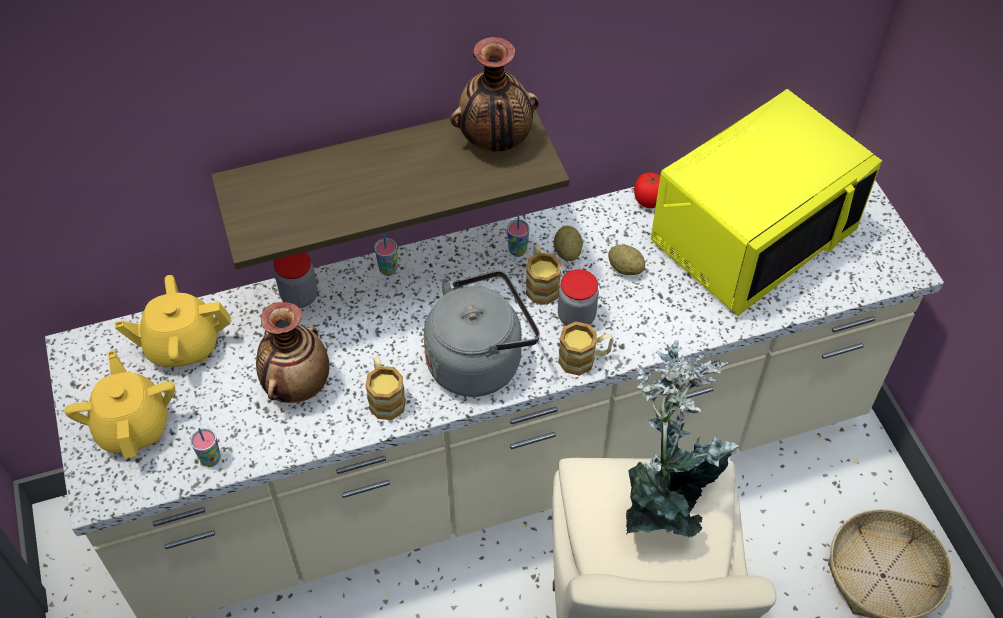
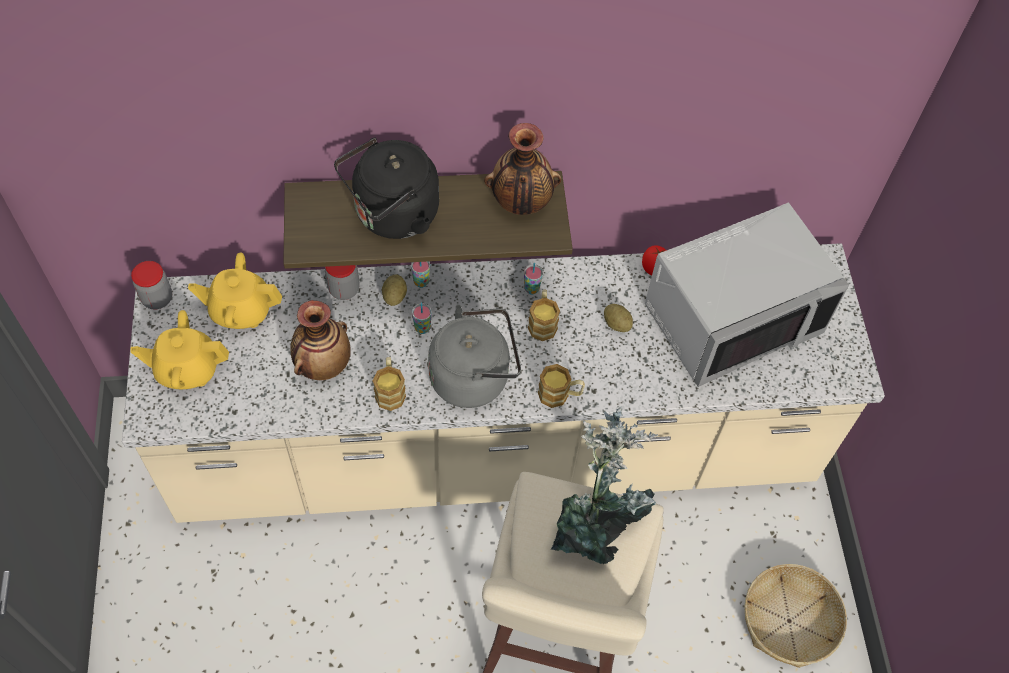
camera: 10 degrees right, 5 degrees up
(133, 426) = (187, 369): yellow teapot -> yellow teapot turned 90 degrees counterclockwise
(211, 459) = (240, 410): cup -> cup (422, 328)
(349, 184) = (392, 215): none -> black kettle
(567, 252) = (572, 299): potato -> potato (394, 296)
(576, 316) = (564, 357): jar -> jar (157, 298)
(750, 235) = (731, 317): yellow microwave -> grey microwave

